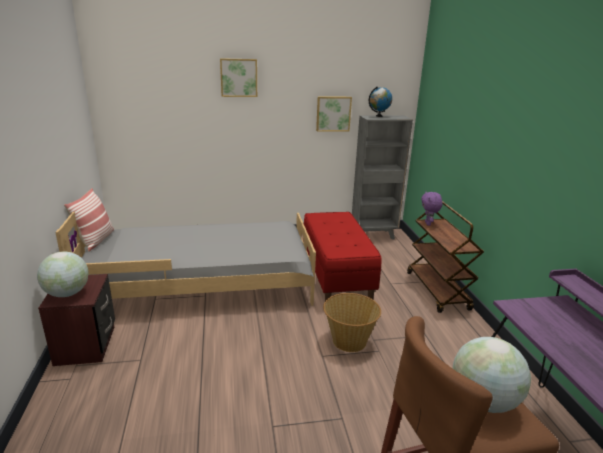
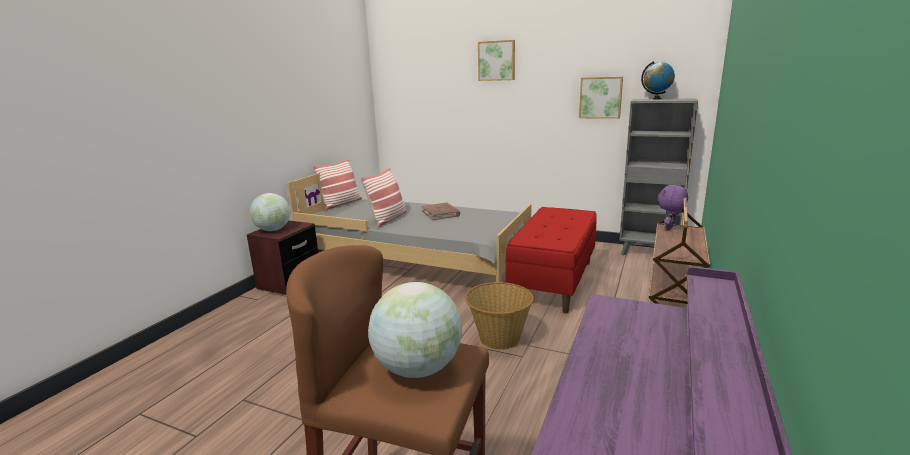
camera: 35 degrees right, 5 degrees down
(179, 251) = (387, 219): none -> pillow
(224, 235) = (441, 213): none -> brown book

